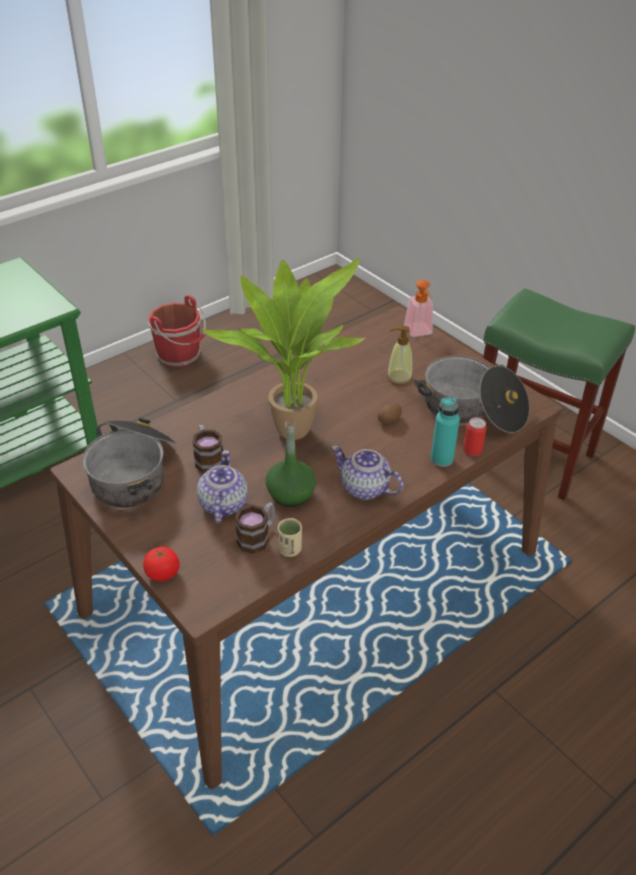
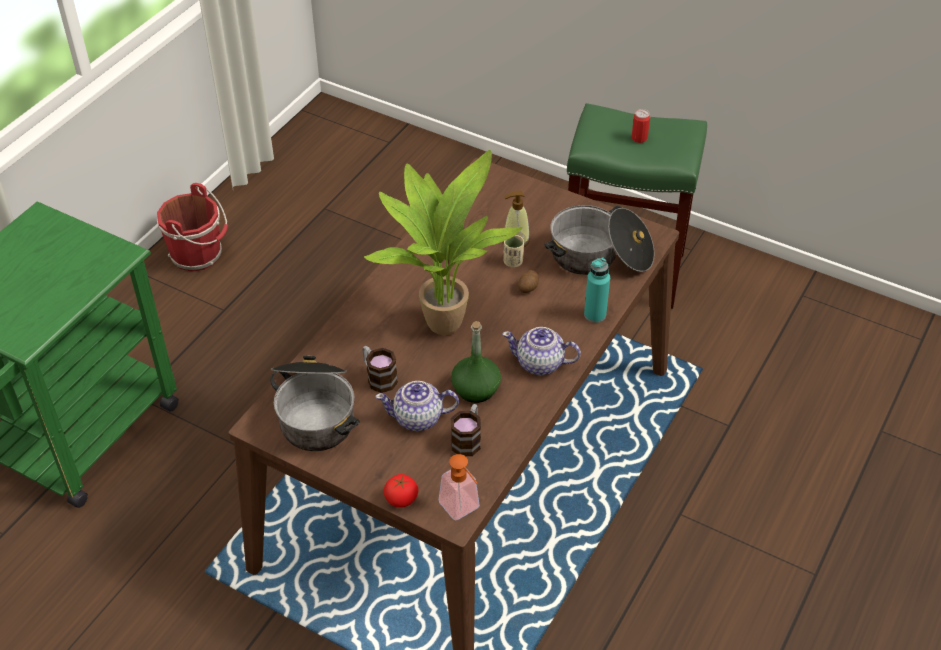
camera: 20 degrees left, 5 degrees up
(222, 505) = (418, 418): teapot -> teapot turned 75 degrees counterclockwise
(290, 549) = (503, 442): beige cup -> beige cup (513, 262)
(419, 333) = (512, 184): soap dispenser -> soap dispenser (463, 510)
(472, 450) = (618, 297): can -> can (639, 138)

